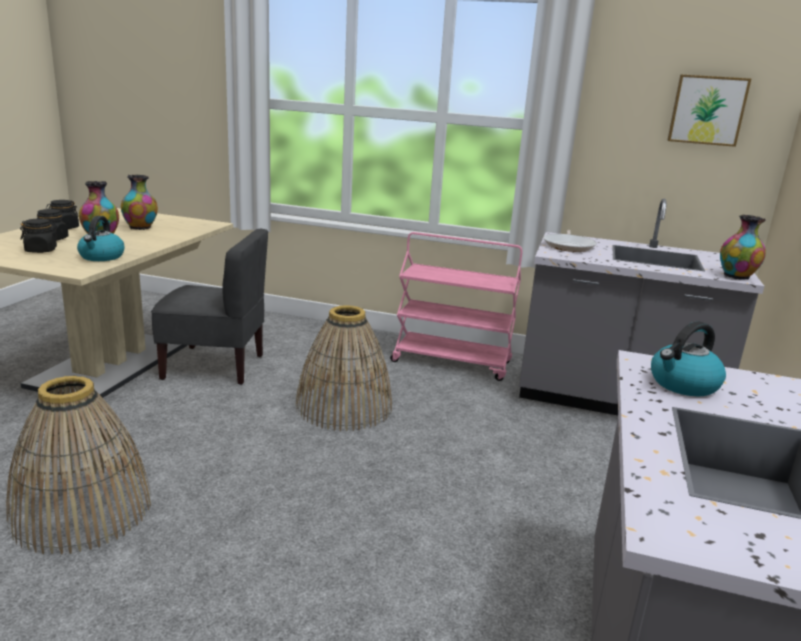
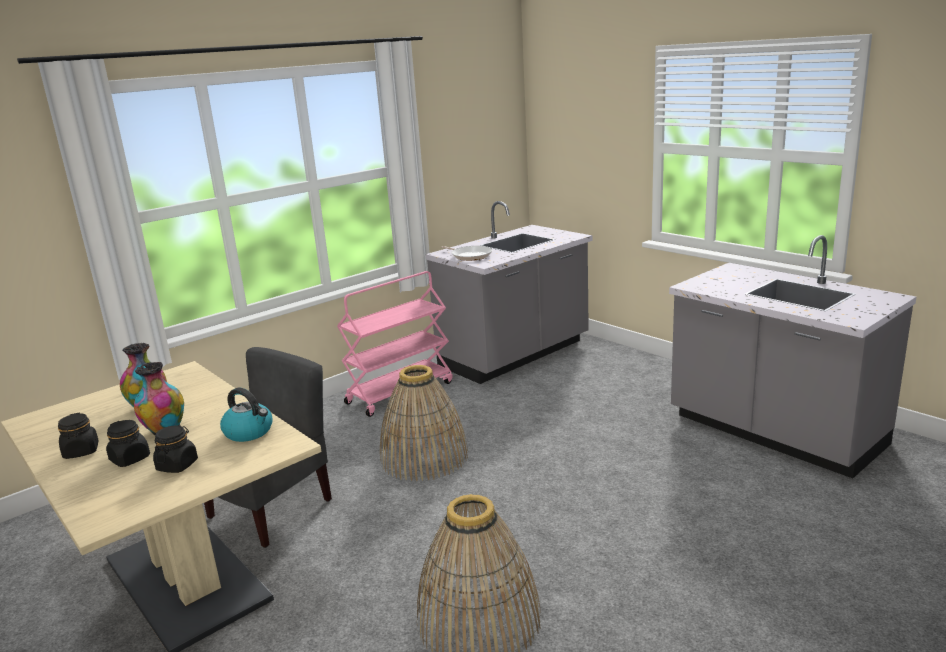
camera: 55 degrees left, 0 degrees up
(683, 384) = (720, 285): kettle -> none
(707, 110) = (484, 132): picture -> none
(736, 277) = (573, 236): vase -> none

